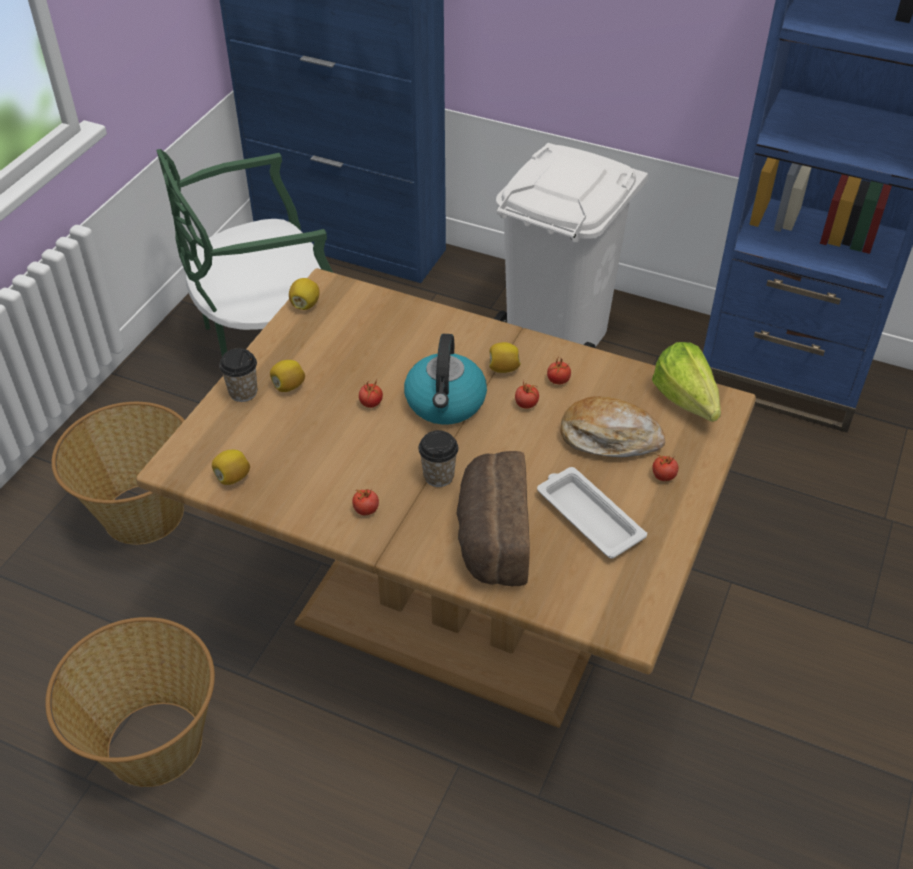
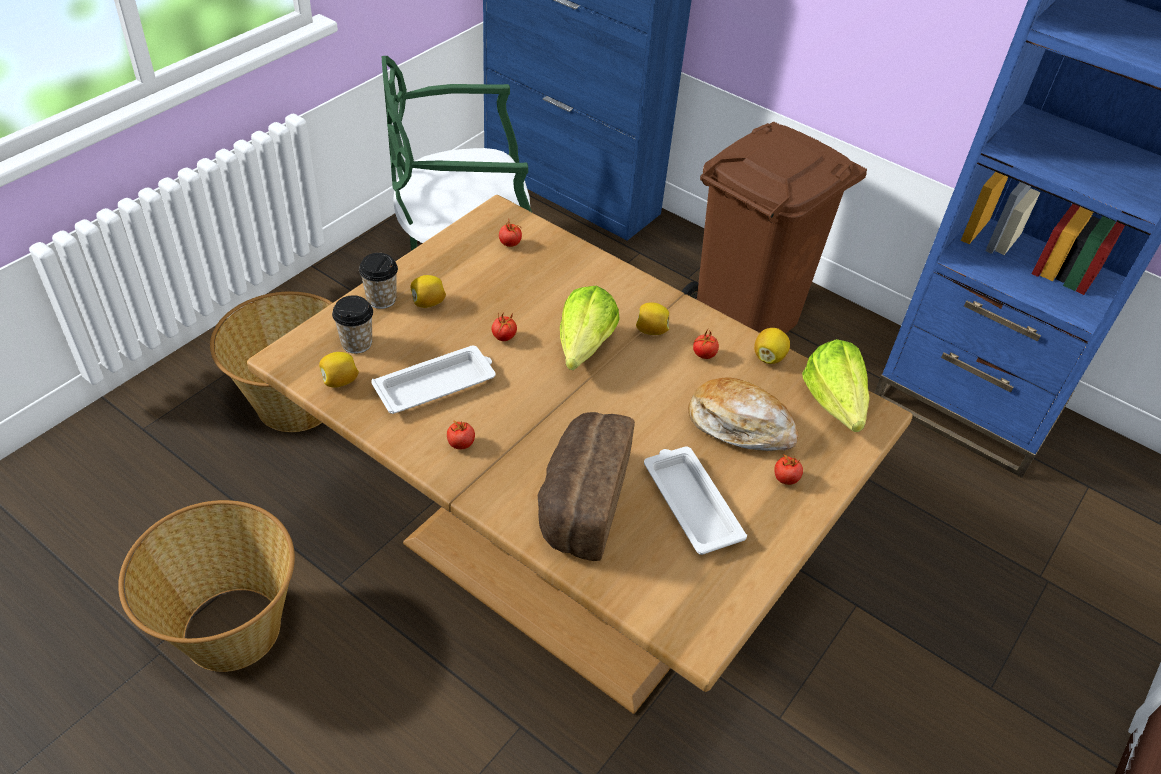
camera: 10 degrees right, 0 degrees up
(305, 304) = (473, 227): lemon -> lemon (768, 357)
(325, 461) = (437, 385): none -> white tray
(438, 476) = (547, 425): cup -> cup (356, 343)
(446, 403) = (580, 353): kettle -> lettuce
(526, 404) = (662, 372): tomato -> tomato (510, 244)
(559, 337) = (747, 319): white trash can -> brown trash can

